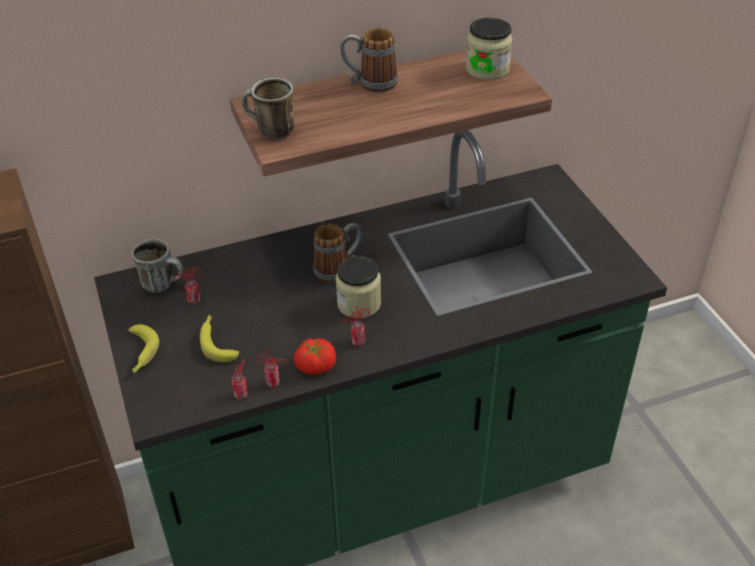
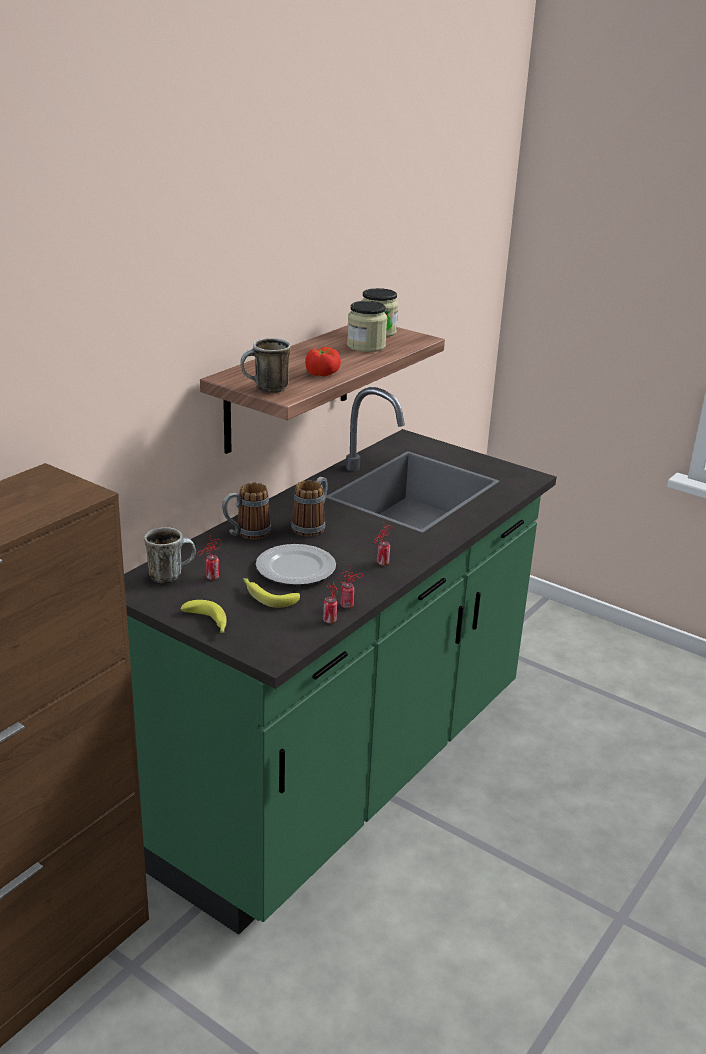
camera: 35 degrees left, 15 degrees down
(271, 318) = (295, 569): none -> plate
(315, 365) = (367, 585): tomato -> tomato (321, 373)
(359, 304) = (355, 541): jar -> jar (366, 346)
(369, 83) = (302, 352): mug -> mug (246, 534)

